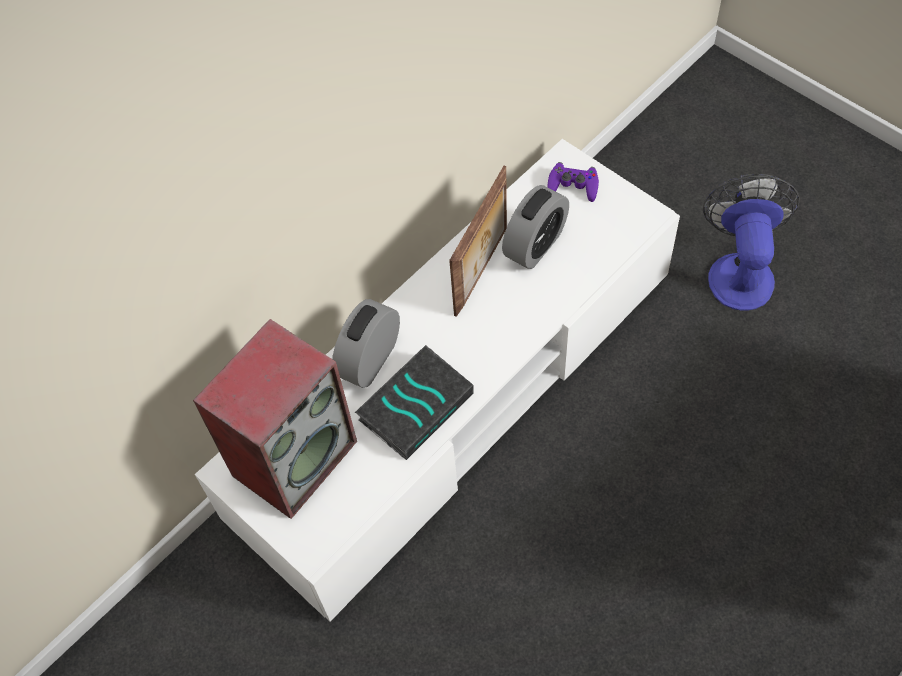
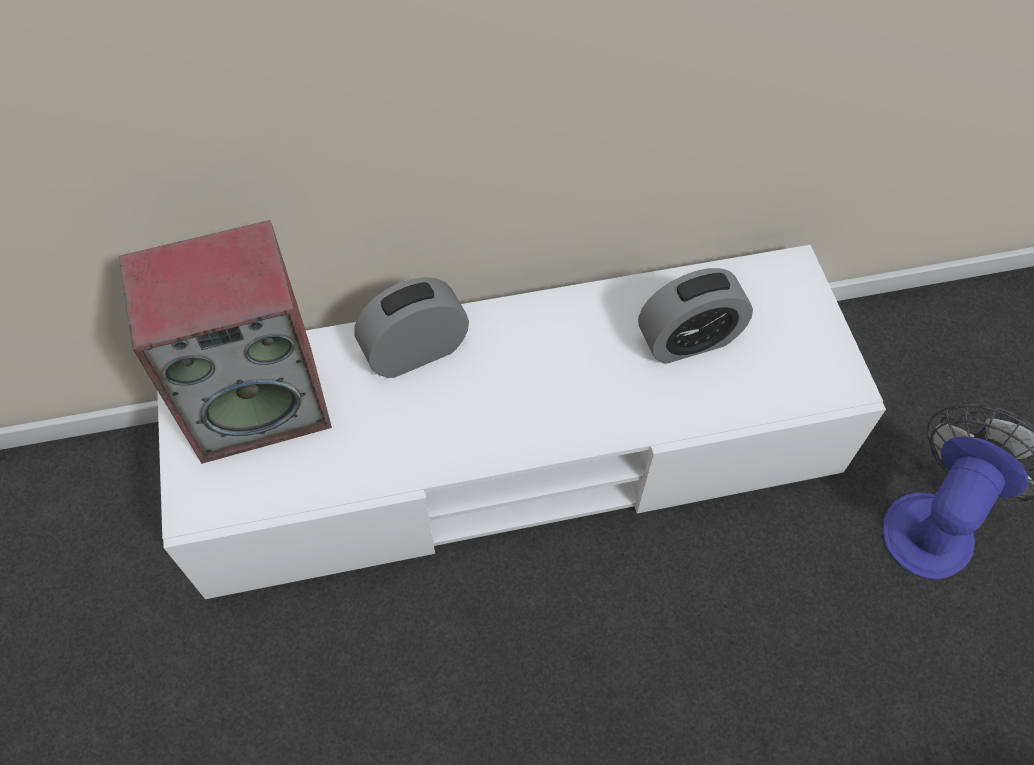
camera: 30 degrees right, 0 degrees up
(415, 404) = (421, 429): book -> none
(483, 270) = (608, 332): picture frame -> none
(573, 186) = (782, 302): purple game controller -> none

